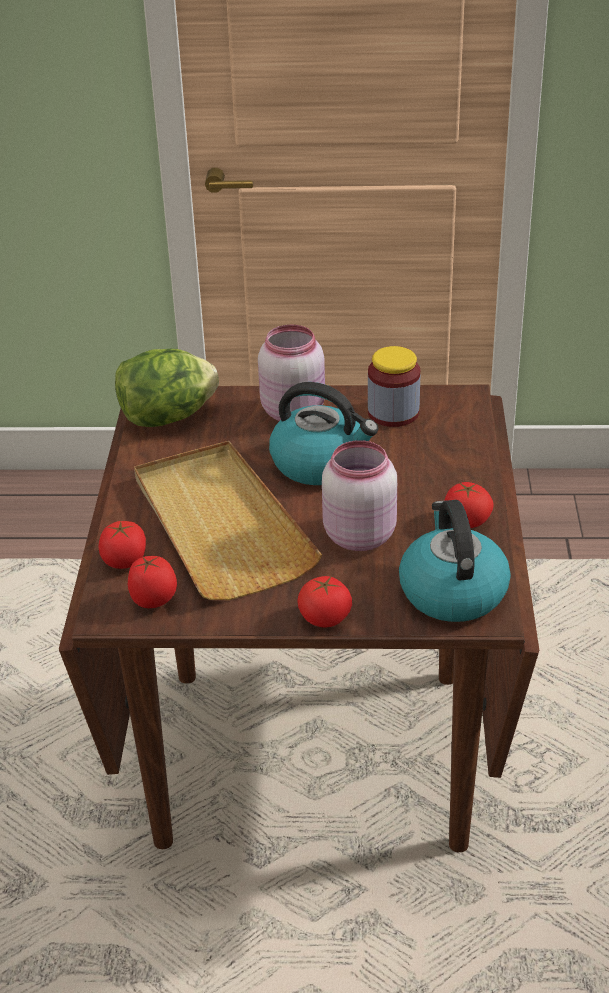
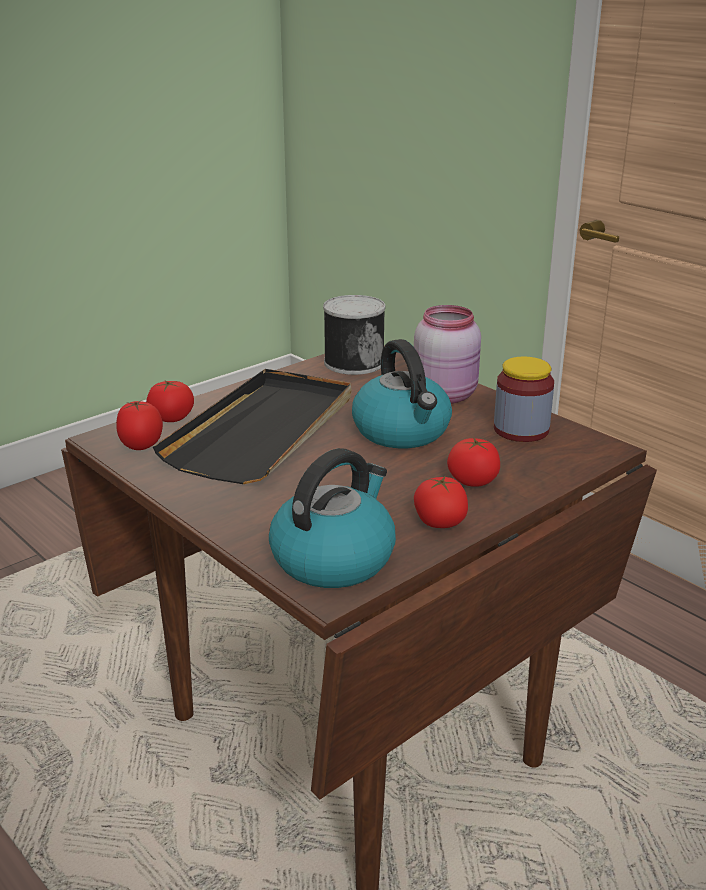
camera: 45 degrees right, 10 degrees down
(167, 417) = (353, 362): lettuce -> can
(220, 525) = (264, 430): beige tray -> black tray
(324, 618) = (213, 517): tomato -> tomato (472, 481)
(358, 534) = (340, 484): pink jar -> none

